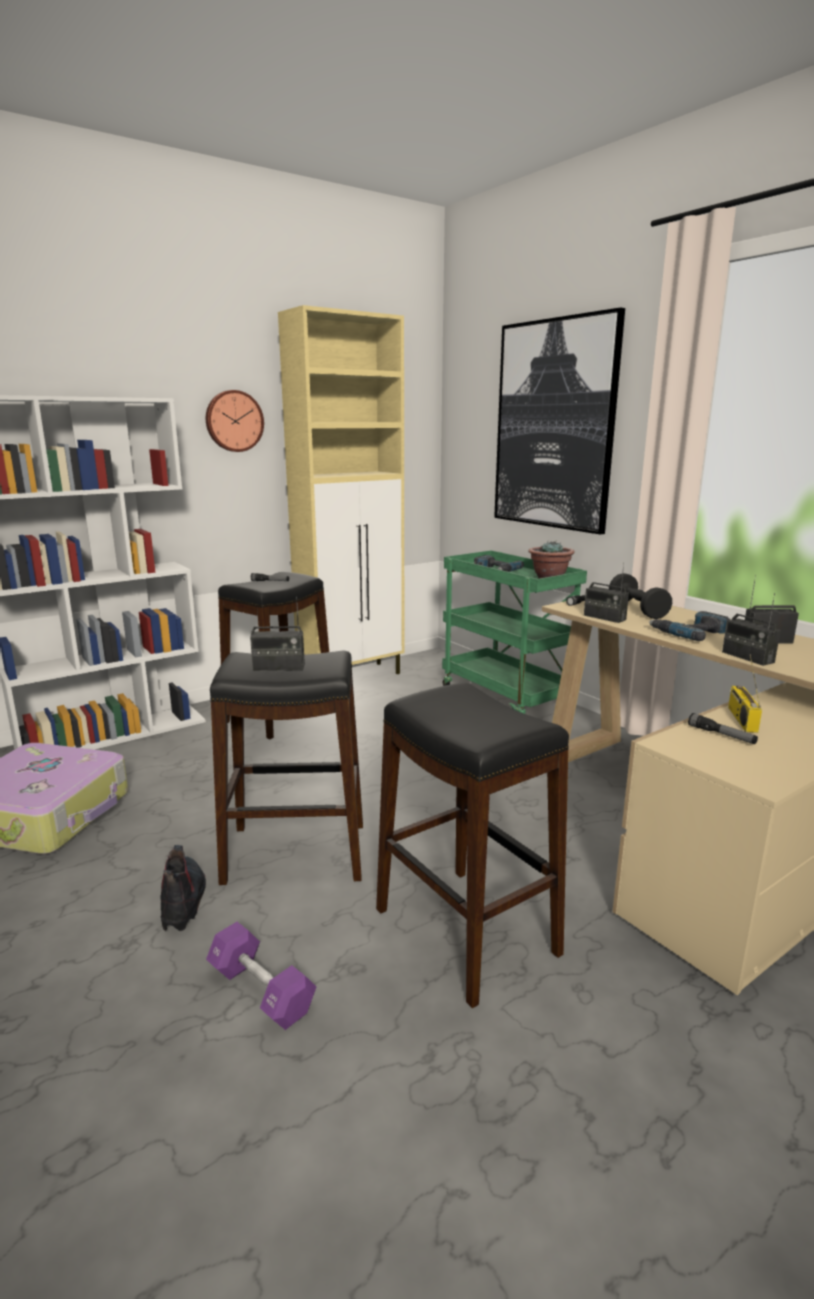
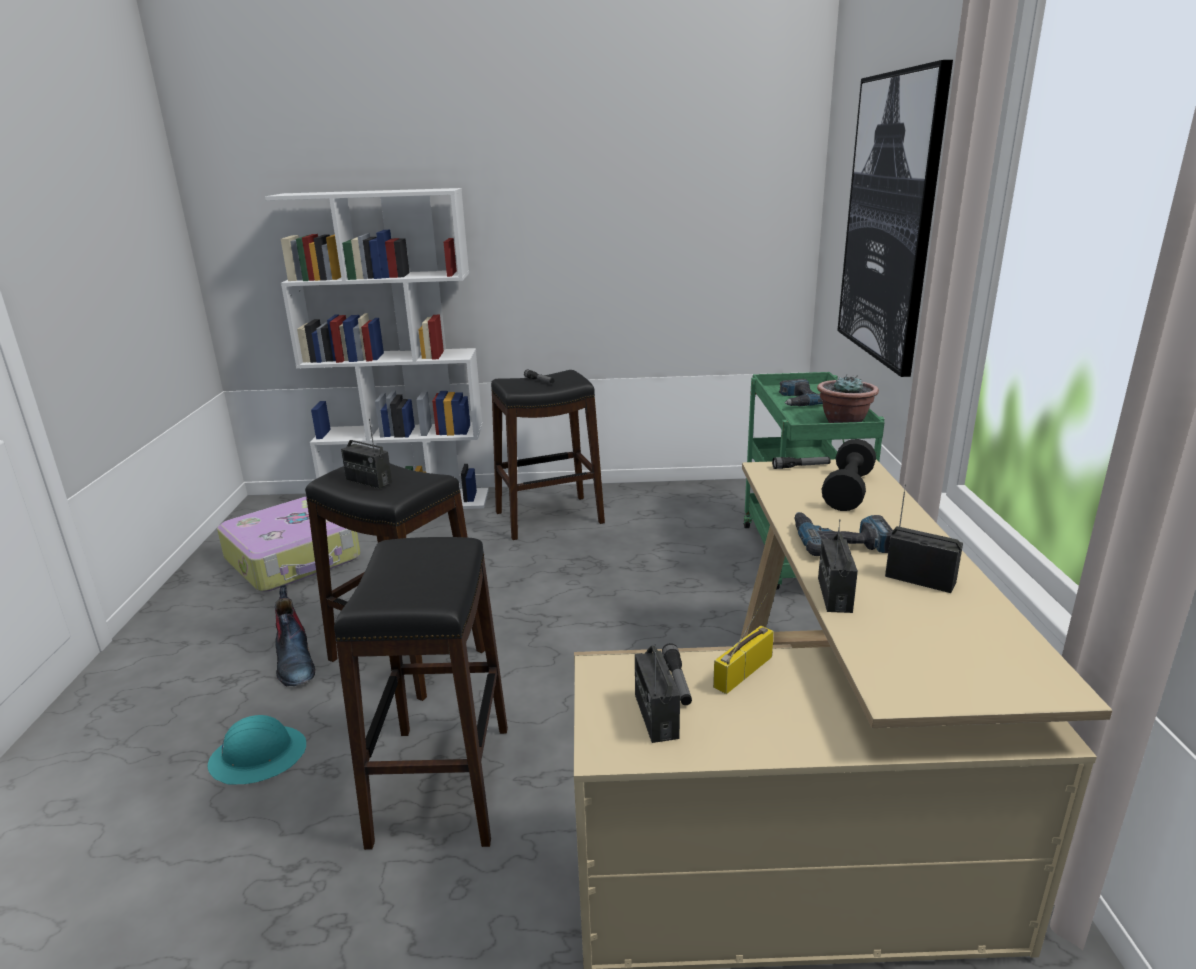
camera: 35 degrees right, 5 degrees up
(183, 900) = (295, 662): boot -> boot turned 135 degrees clockwise
(233, 421) = (544, 206): wall clock -> none
(261, 991) = (258, 756): purple dumbbell -> turquoise hard hat
(352, 677) = (664, 492): beige cabinet -> none
(604, 617) = (778, 494): radio -> radio (655, 716)

